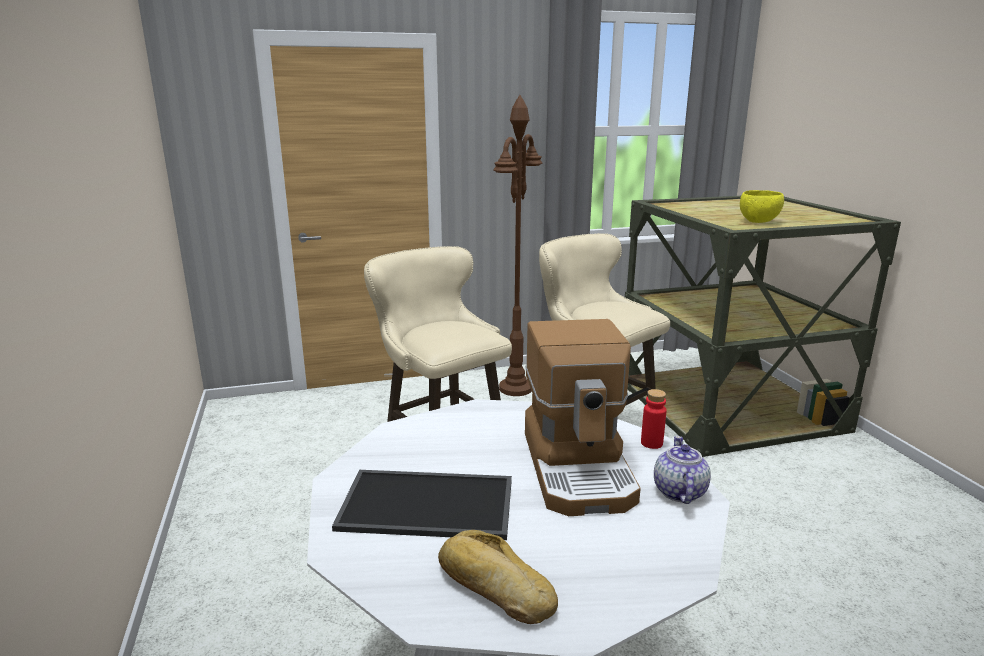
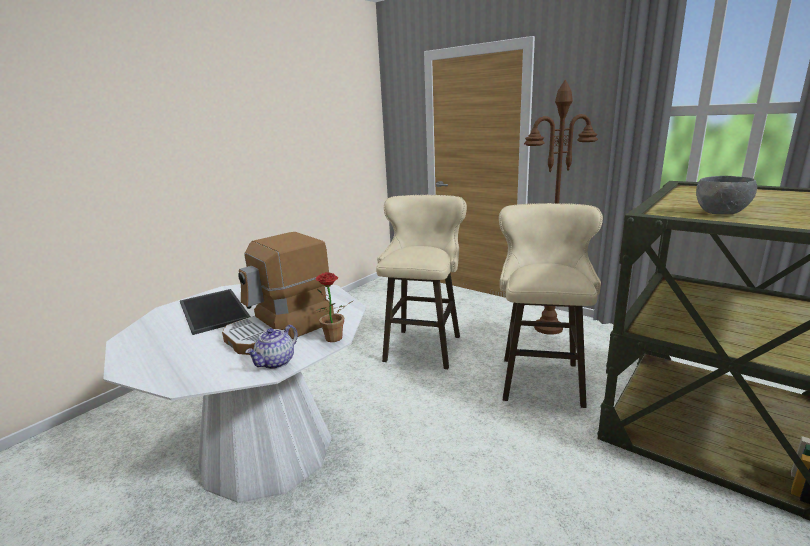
camera: 55 degrees right, 0 degrees up
(493, 587) = (150, 344): bread -> none
(651, 443) = (334, 340): red bottle -> potted plant
(678, 491) = (276, 362): teapot -> teapot turned 150 degrees clockwise
(759, 222) = (721, 213): yellow bowl -> grey bowl

